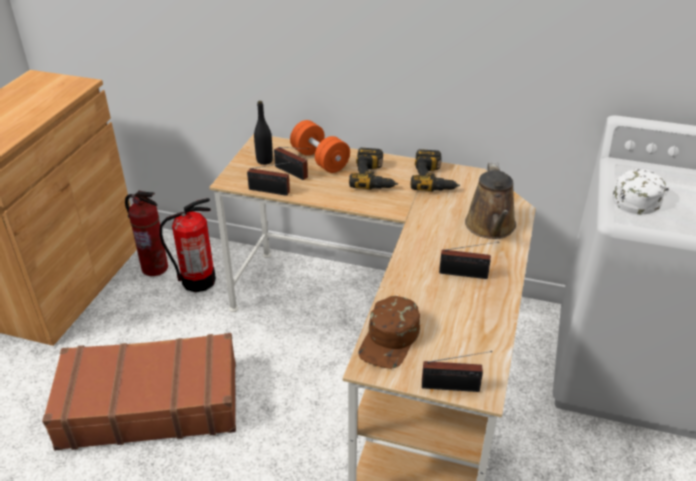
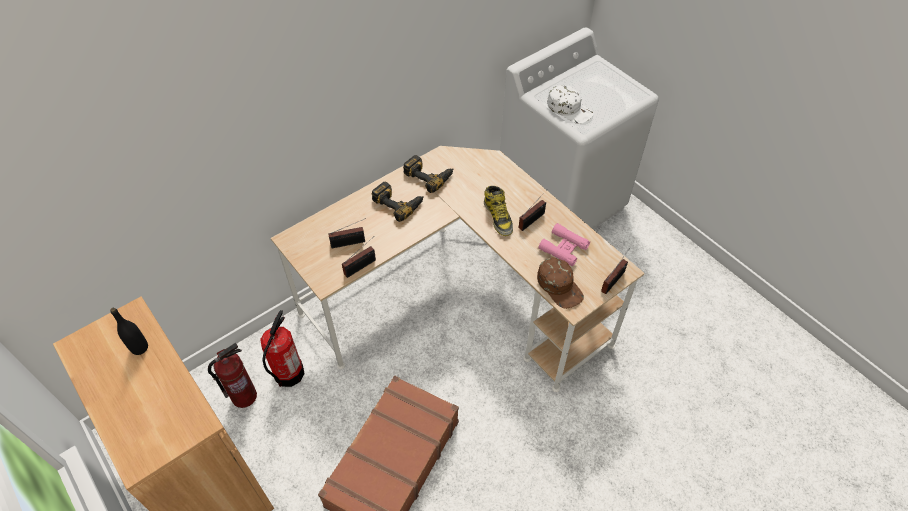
camera: 55 degrees left, 15 degrees up
(264, 161) = (317, 250): black bottle -> black bottle (139, 348)
(320, 160) = (348, 219): orange dumbbell -> none
(437, 247) = (498, 217): none -> boot
(453, 317) = (563, 248): none -> pink binoculars
(491, 227) = (501, 181): brown watering can -> none
(639, 195) = (569, 109): white cap -> white cap turned 150 degrees clockwise

